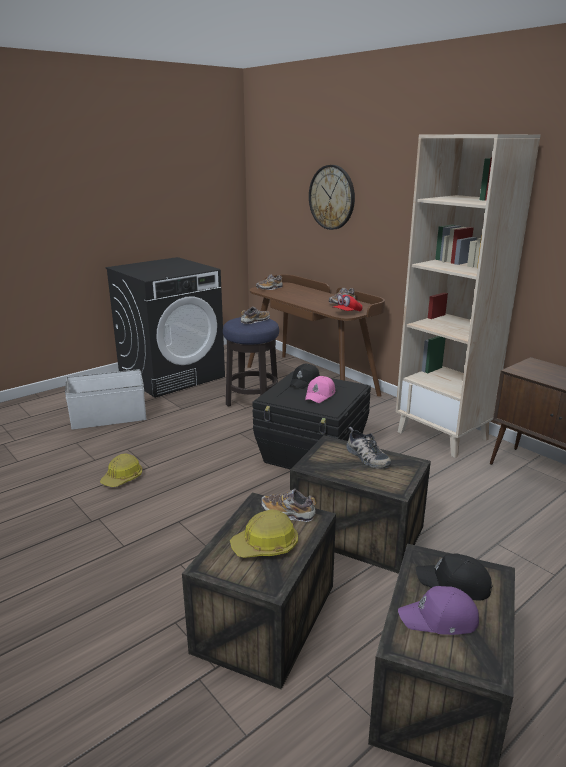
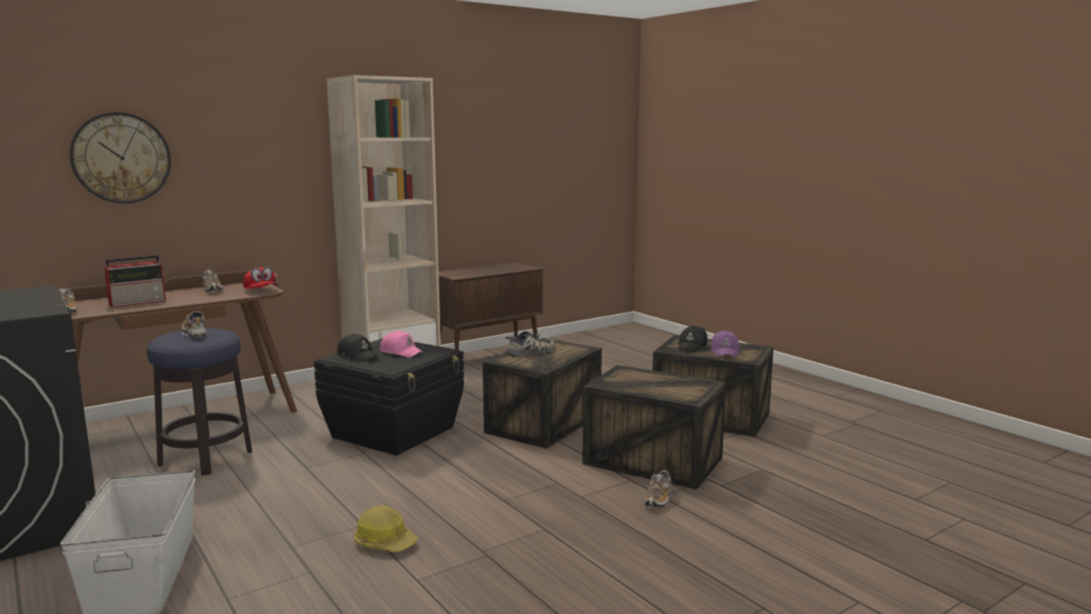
camera: 85 degrees left, 10 degrees down
(265, 546) = (662, 383): hard hat -> none
(288, 513) = (617, 376): shoe -> shoe (658, 500)
(299, 295) = (139, 302): none -> radio

